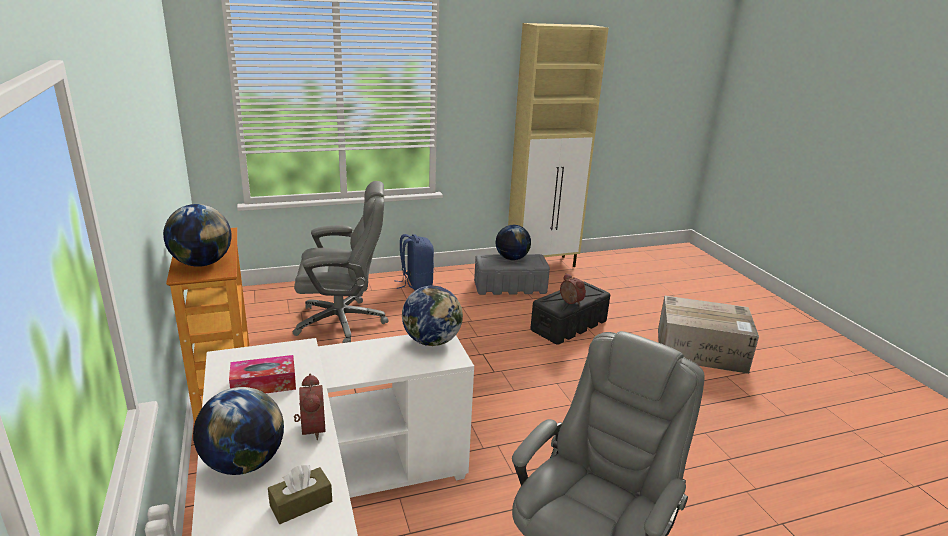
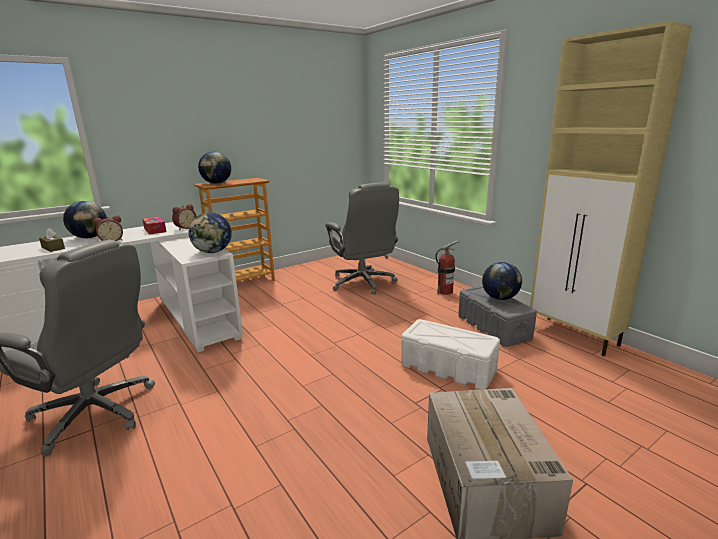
camera: 75 degrees right, 5 degrees down
(416, 284) = (445, 291): blue backpack -> fire extinguisher
(569, 325) = (448, 368): black storage box -> white storage box
(570, 302) = (435, 335): alarm clock -> alarm clock (185, 228)

